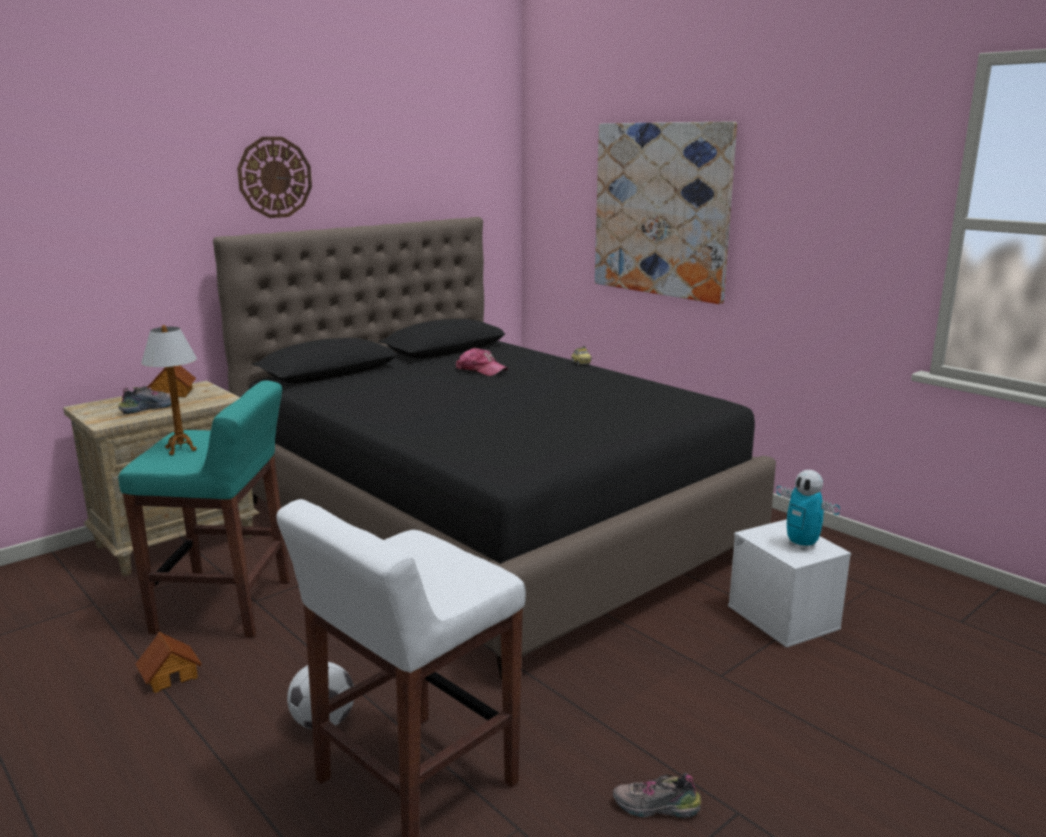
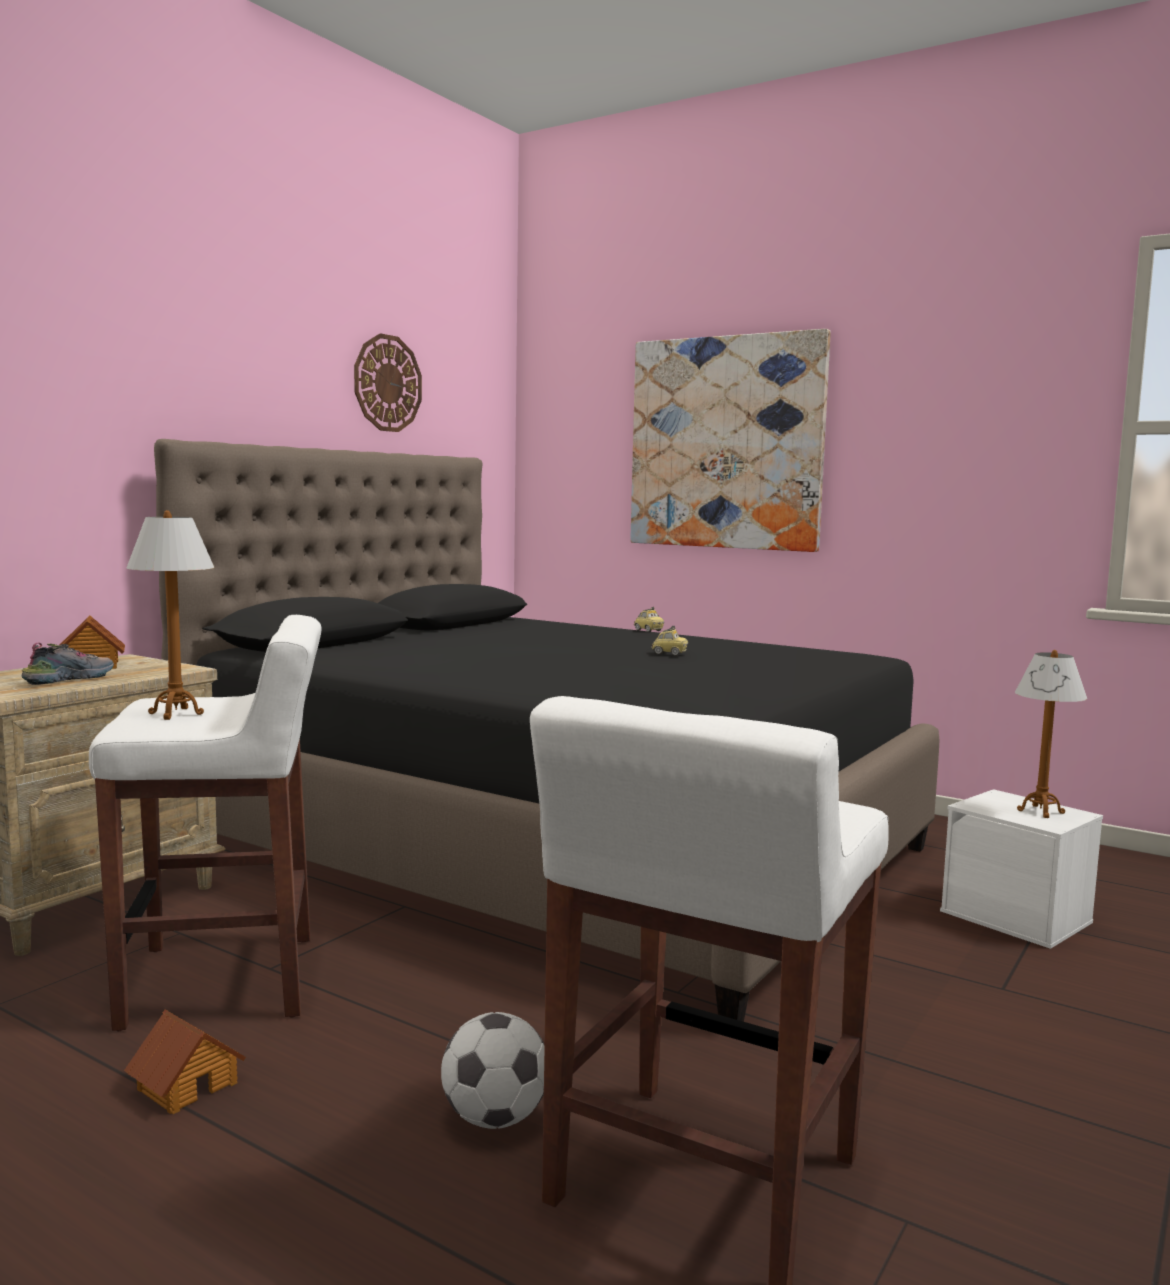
camera: 15 degrees left, 10 degrees down
(225, 607) = (225, 981): turquoise stool -> white stool
(275, 177) = (234, 370): wall clock -> wall clock (387, 383)
(481, 370) = (527, 637): cap -> none
(563, 395) = (669, 654): none -> toy car
(655, 808) = (1068, 1160): shoe -> none
(802, 545) = (1040, 812): toy robot -> table lamp

